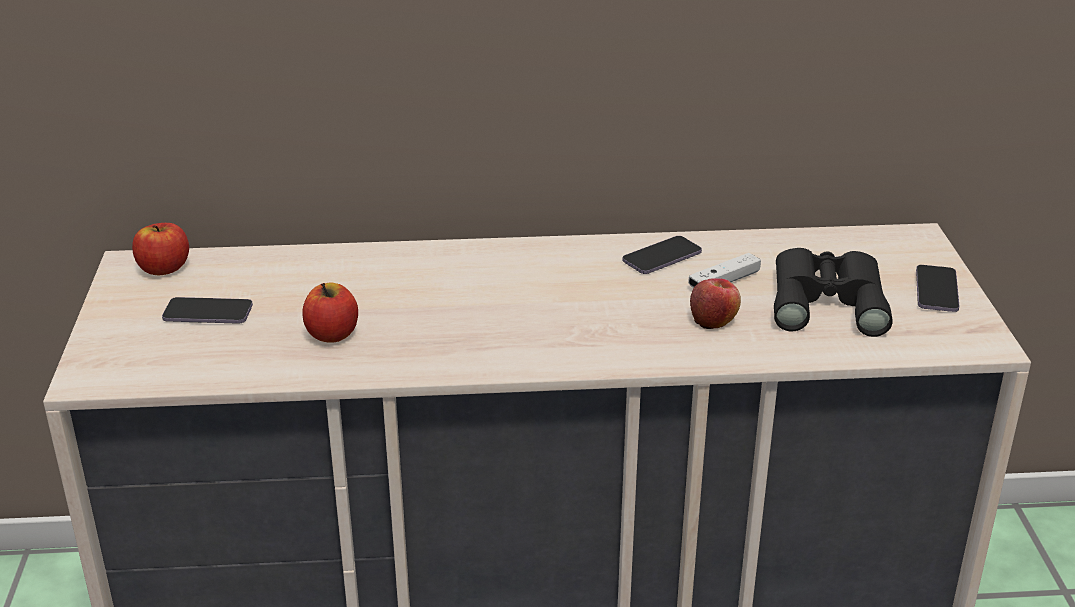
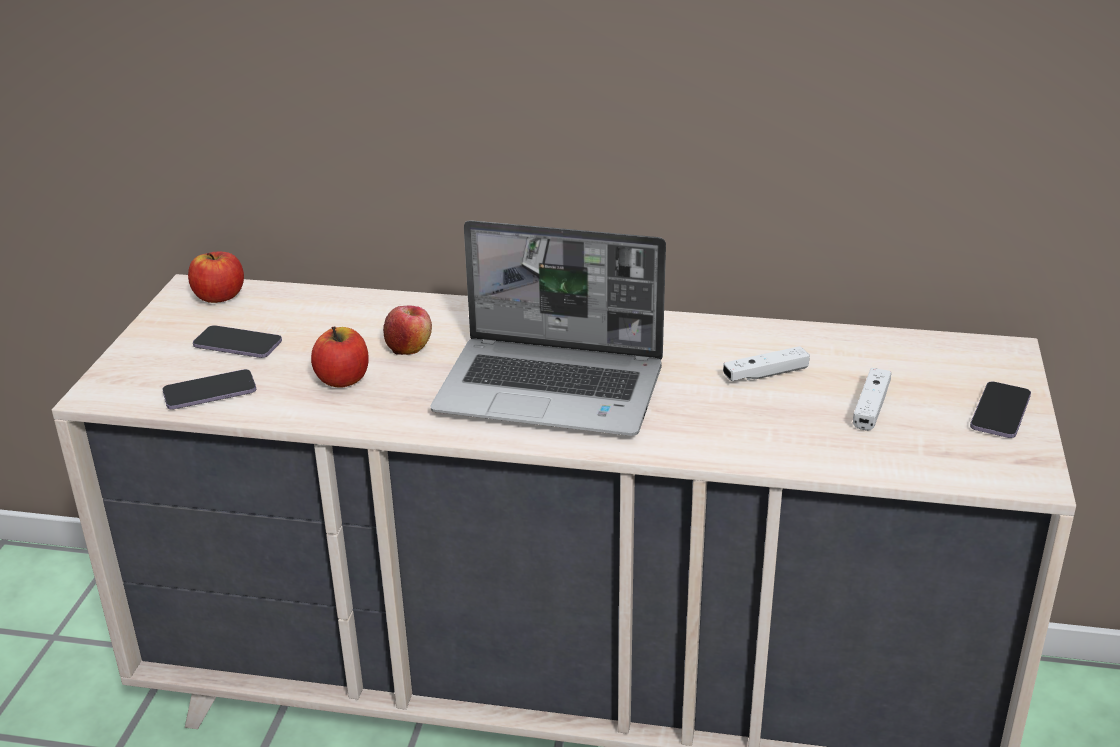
camera: 15 degrees right, 0 degrees up
(539, 319) = (553, 389): none -> laptop
(662, 257) = (711, 341): phone -> phone (210, 392)
(713, 320) = (734, 413): apple -> apple (409, 347)
(828, 300) = (871, 407): black binoculars -> white game controller

